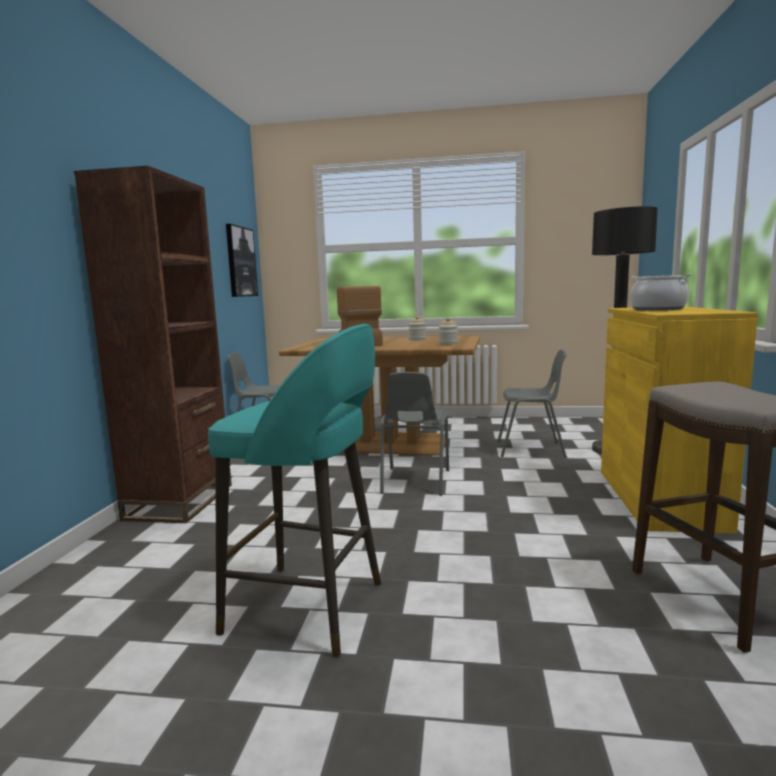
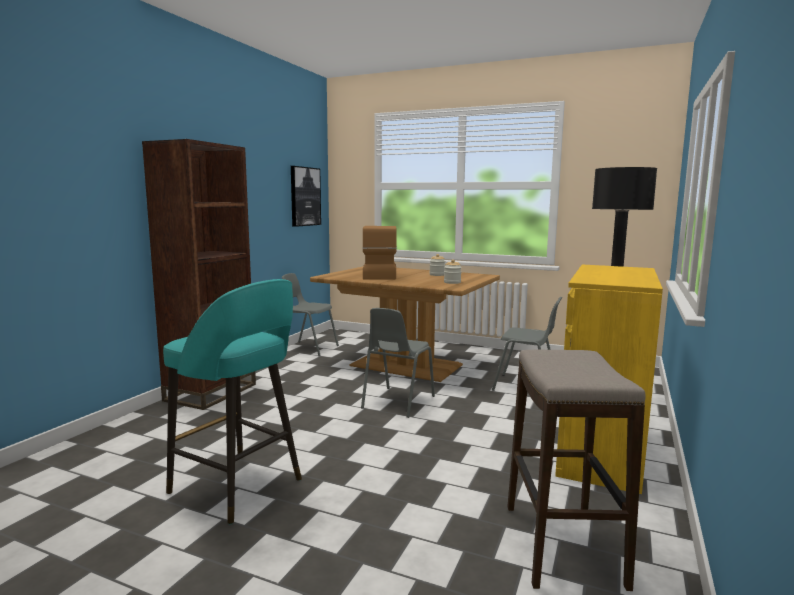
camera: 15 degrees right, 0 degrees up
(657, 309) = (605, 272): cooking pot -> none

